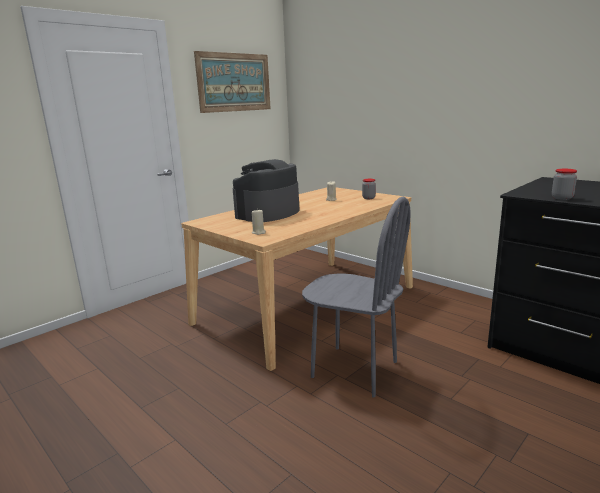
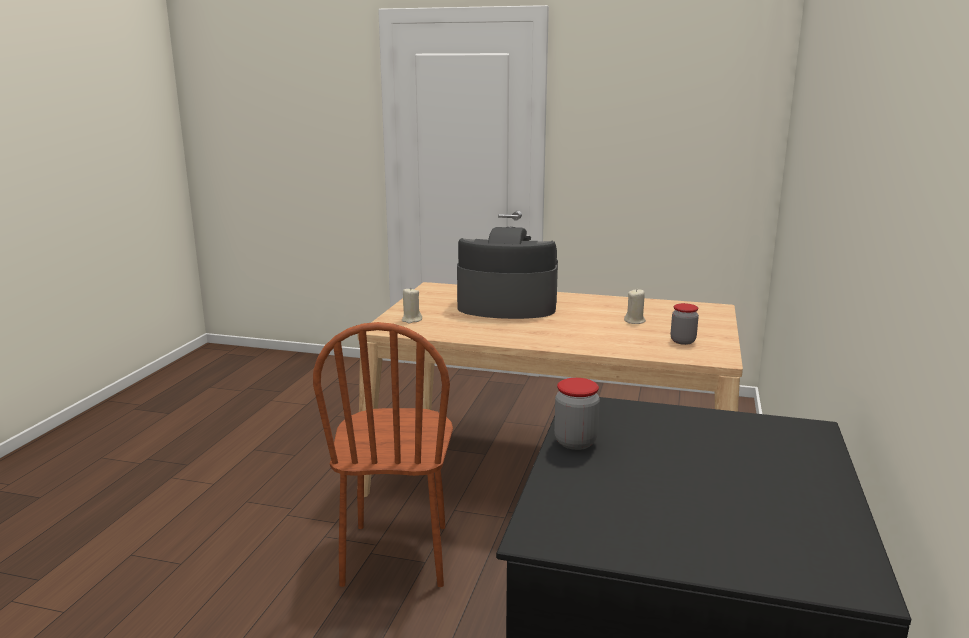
camera: 60 degrees right, 0 degrees up
(234, 82) = (662, 93): picture -> none
(354, 370) = (396, 555): grey chair -> brown chair

